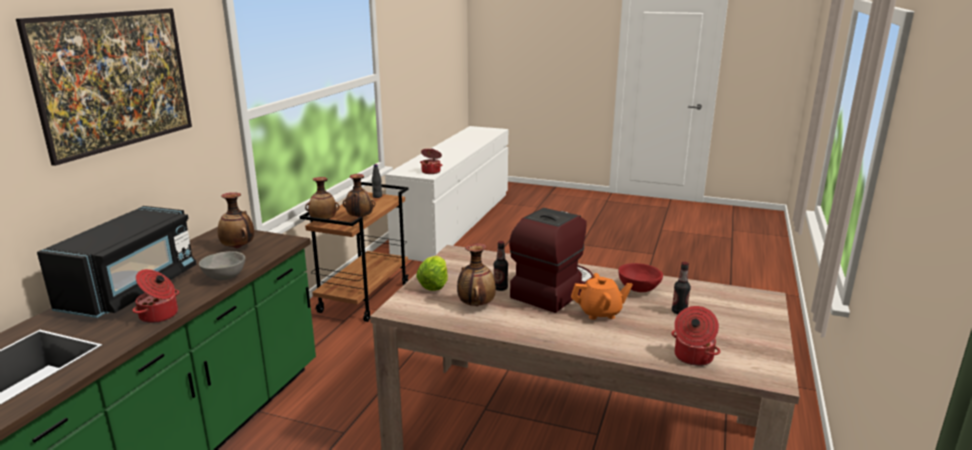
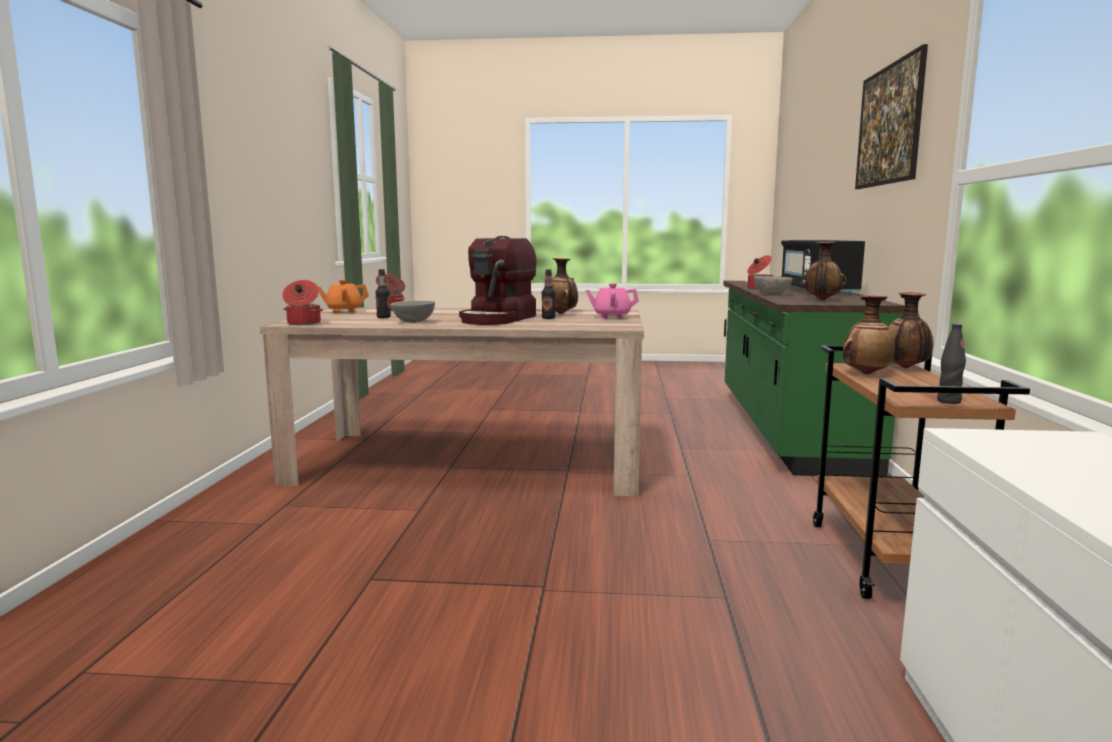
camera: 165 degrees right, 10 degrees down
(431, 171) = (1004, 449): cooking pot -> cooking pot (303, 323)
(434, 285) = (611, 317): lettuce -> pink teapot
(600, 312) = (454, 315): orange teapot -> orange teapot (344, 311)
(638, 289) = (413, 322): red bowl -> grey bowl

